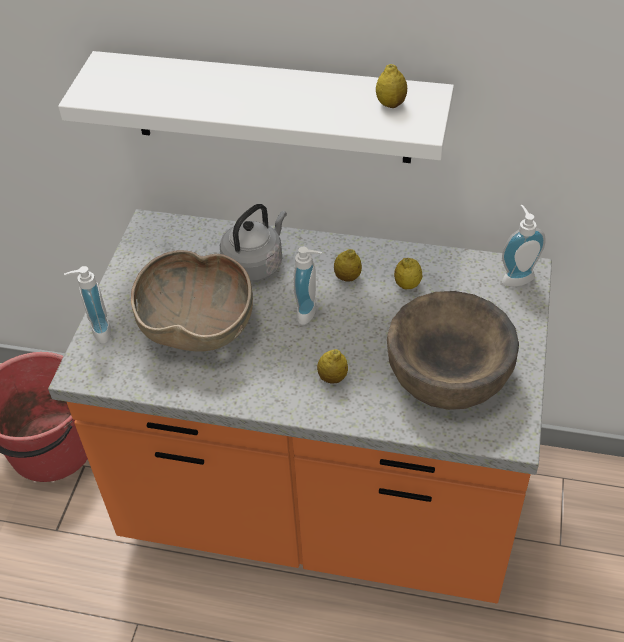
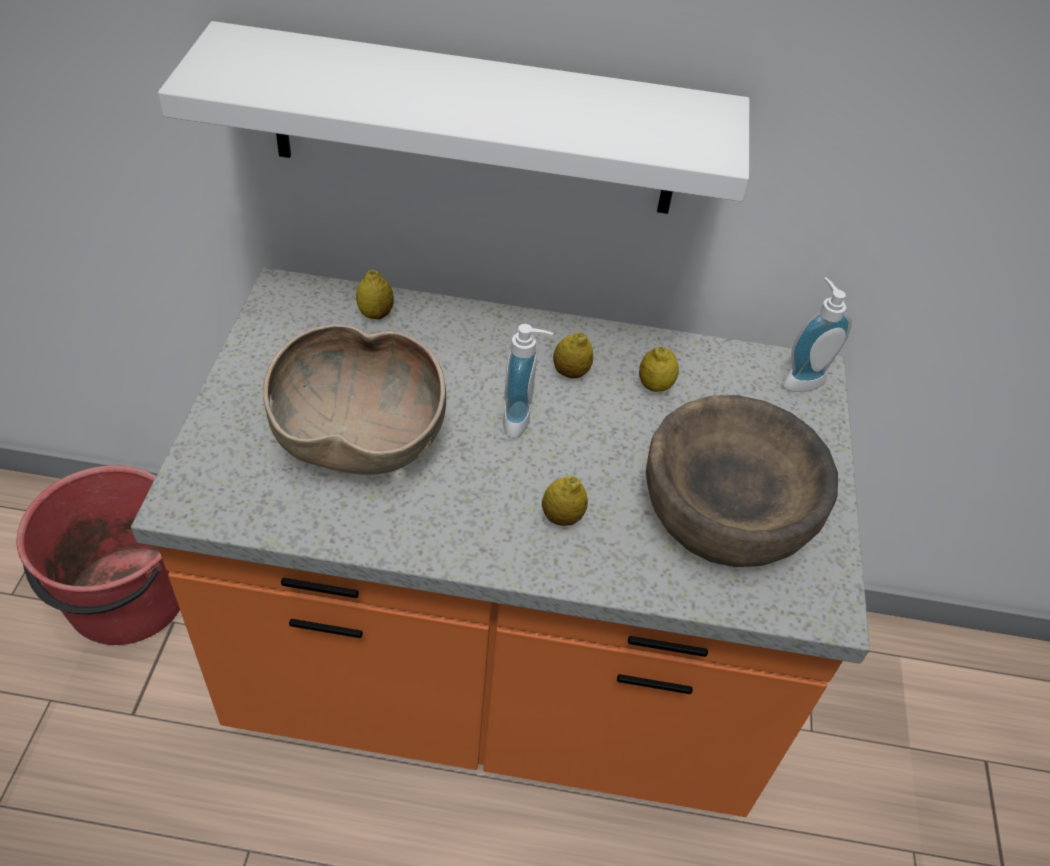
camera: 10 degrees left, 0 degrees up
(97, 332) = (208, 441): soap dispenser -> none
(255, 264) = (438, 349): grey kettle -> none
(391, 104) = (665, 118): lemon -> lemon (375, 314)

